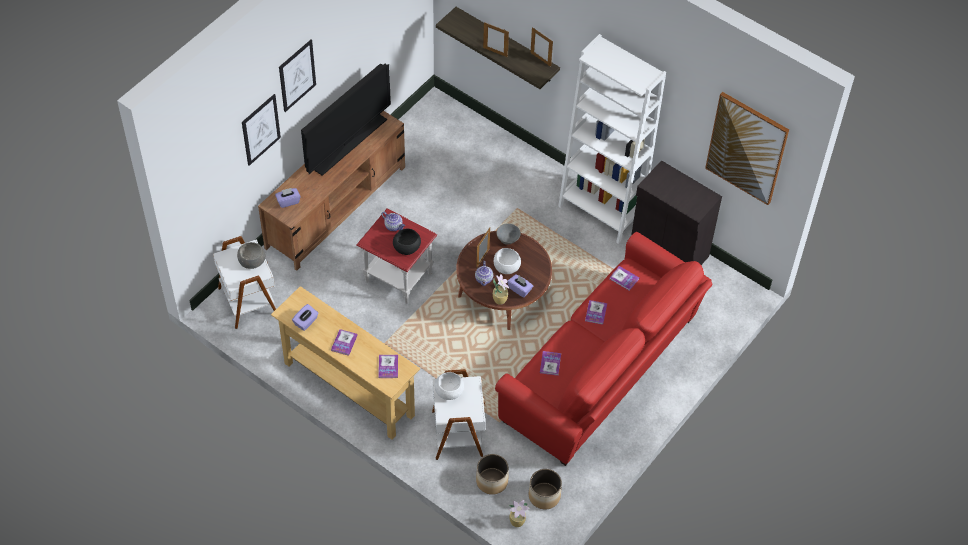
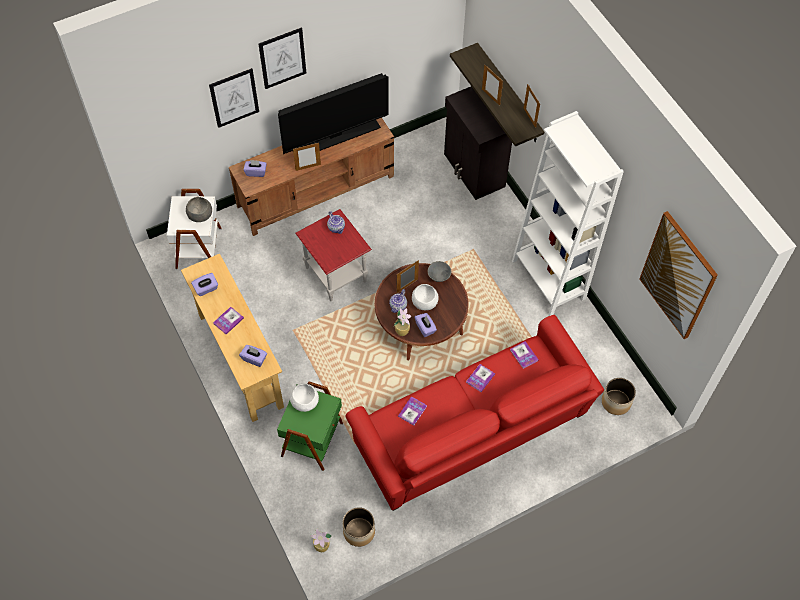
camera: 25 degrees right, 5 degrees up
(337, 180) = (308, 167): none -> picture frame
(388, 367) = (254, 359): book -> purple tissue box
(407, 247) = (337, 251): black bowl -> none
(458, 433) = (313, 439): white side table -> green side table
(492, 481) = (319, 498): planter -> planter (616, 402)
(669, 251) = (593, 341): black cabinet -> black cabinet (473, 171)

